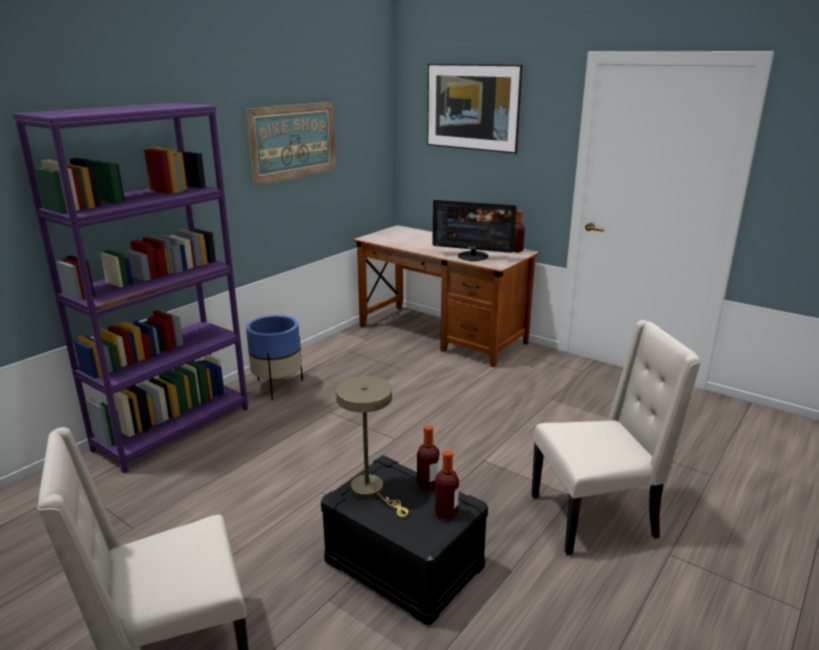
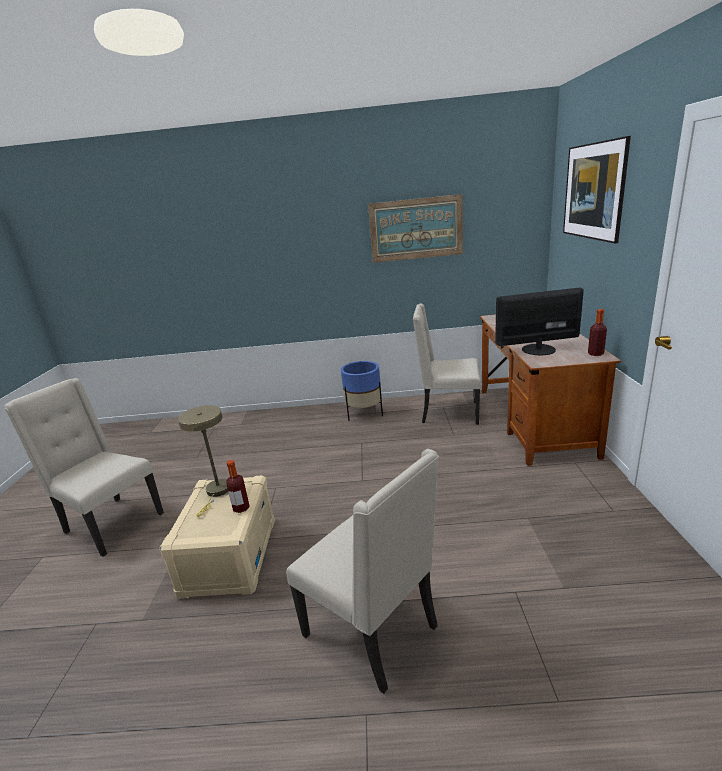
camera: 55 degrees right, 0 degrees up
(174, 428) = (285, 416): purple bookcase -> none
(363, 353) = (448, 413): none -> beige chair
(402, 565) = (229, 556): black storage box -> beige storage box
(446, 513) = (213, 530): bottle -> none
(473, 256) = (538, 349): monitor -> monitor turned 105 degrees clockwise

